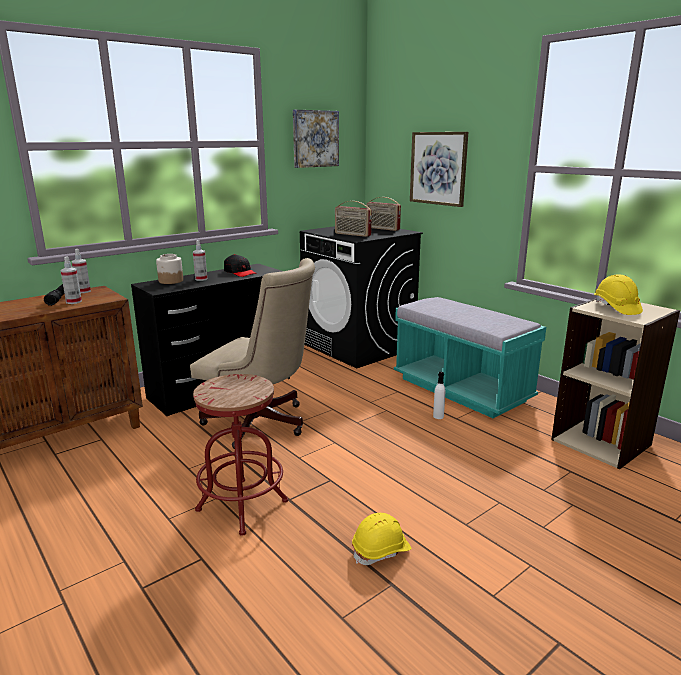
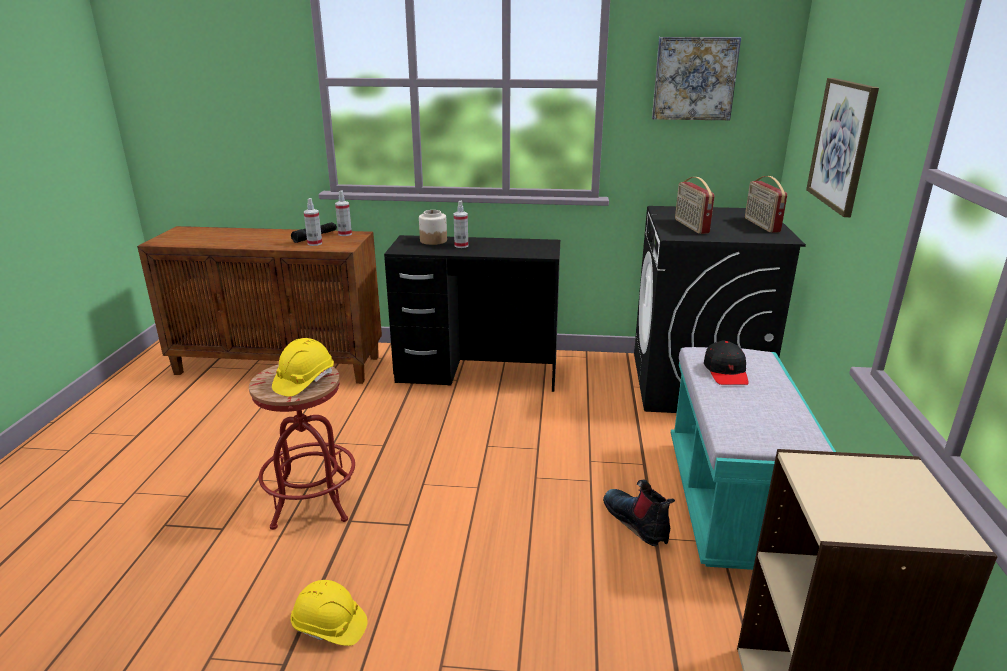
camera: 45 degrees right, 5 degrees up
(240, 272) = (513, 247): black cap -> black cap (726, 372)
(261, 425) = (448, 431): beige office chair -> none
(438, 416) = (637, 522): white bottle -> boot
(616, 308) = (860, 488): yellow hard hat -> yellow hard hat (304, 381)

